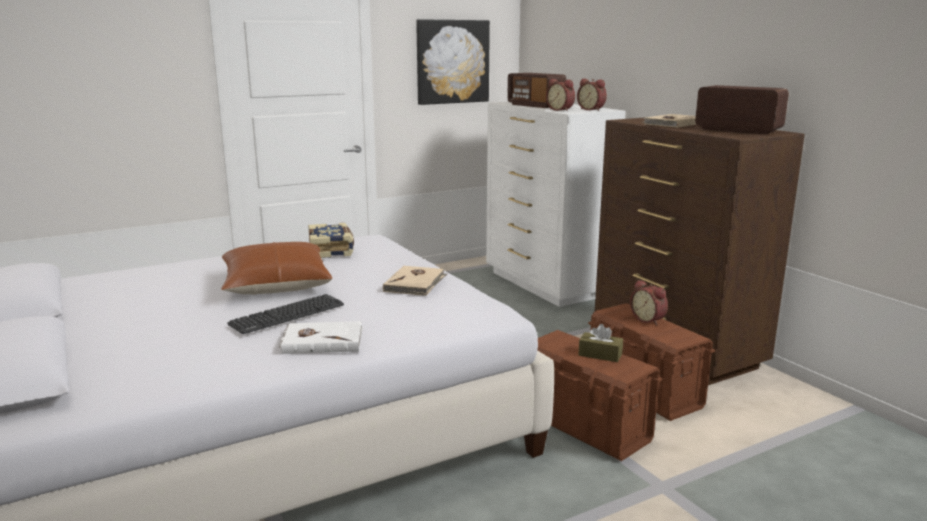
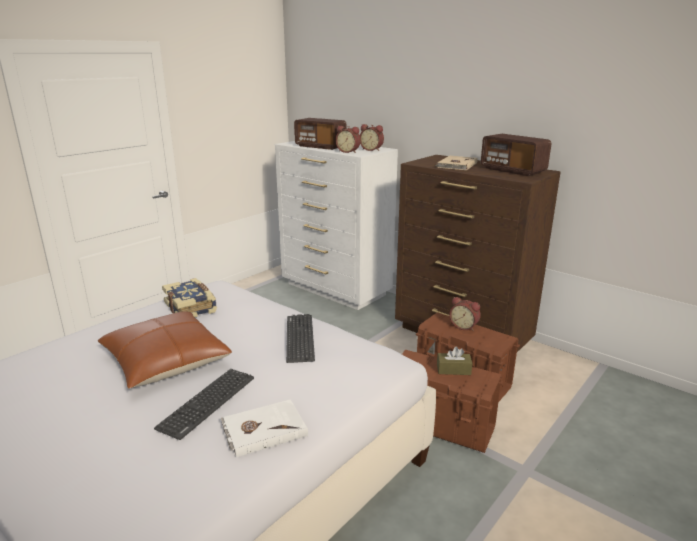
camera: 20 degrees left, 5 degrees up
(415, 283) = (300, 338): beige book -> keyboard
(452, 62) = (236, 108): picture -> none
(738, 130) = (512, 170): radio -> radio turned 150 degrees counterclockwise

